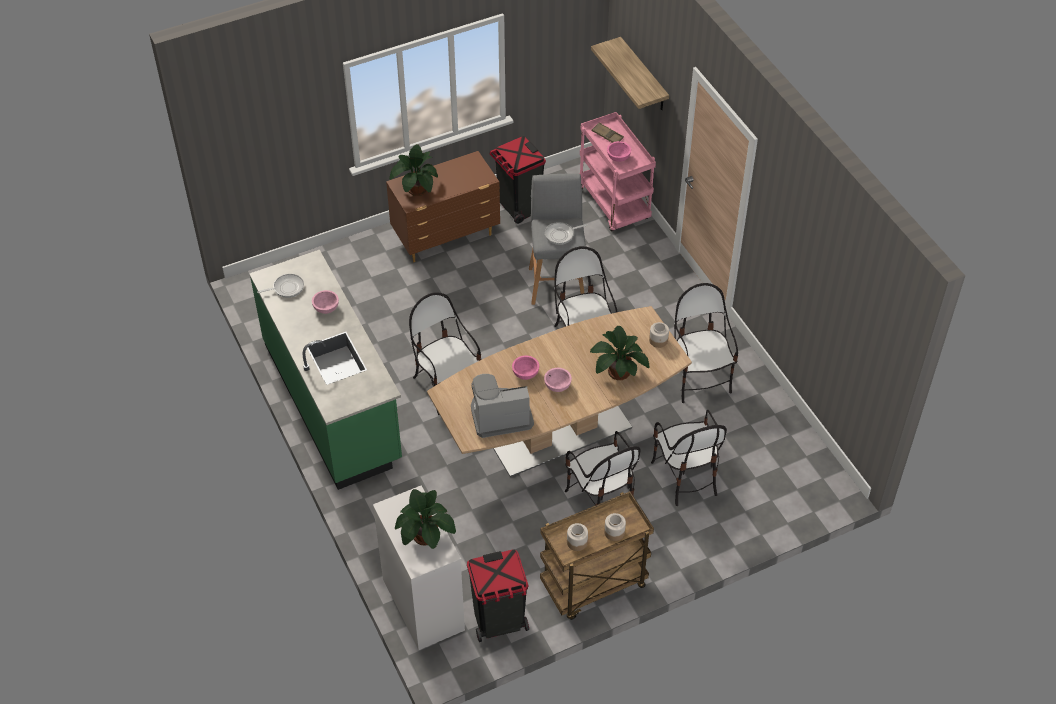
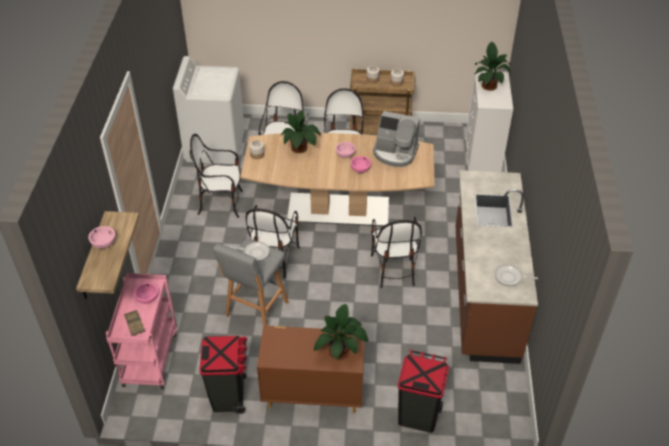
camera: 150 degrees left, 5 degrees down
(326, 308) = (484, 248): pink bowl -> pink bowl (104, 243)
(333, 402) = (483, 293): green counter -> brown counter
(499, 621) = (443, 136): black trash can -> black trash can (418, 415)
(699, 378) = (221, 203): chair -> chair turned 75 degrees clockwise
(785, 453) = (215, 146): none -> white washing machine

